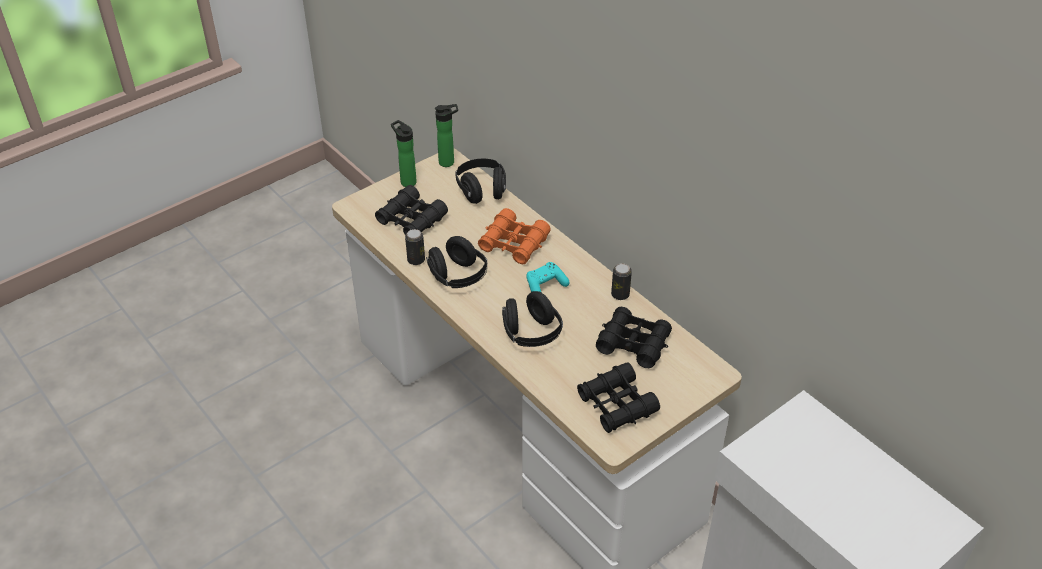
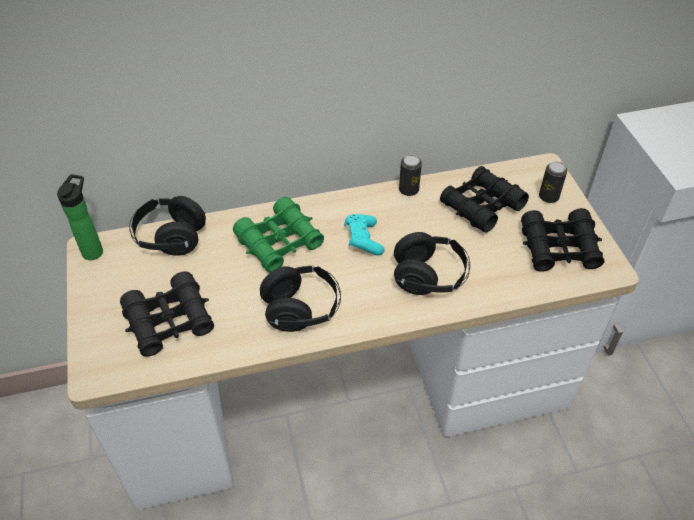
camera: 65 degrees left, 5 degrees up
(406, 181) = (93, 302): bottle -> none
(416, 260) = (246, 341): can -> can (548, 197)
(514, 243) = (279, 242): orange binoculars -> green binoculars

